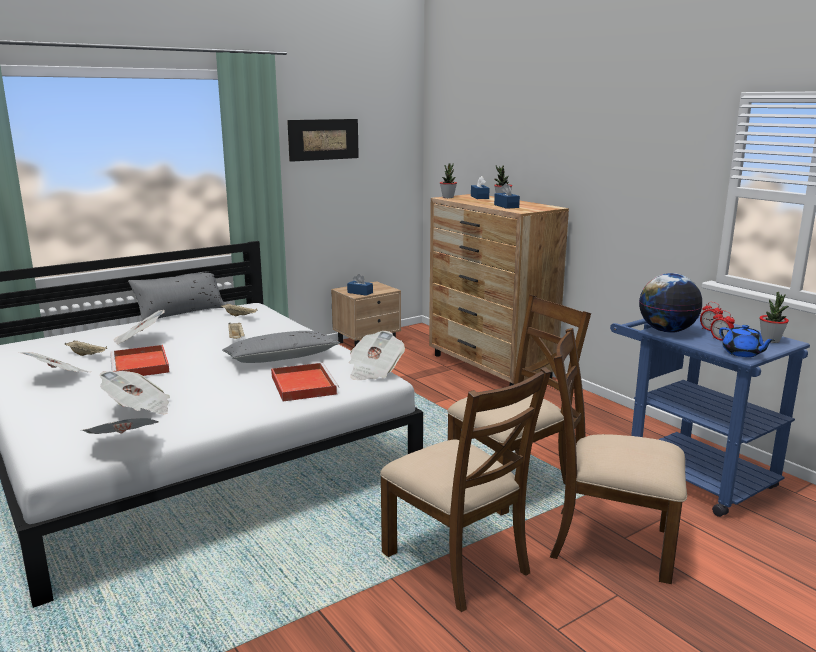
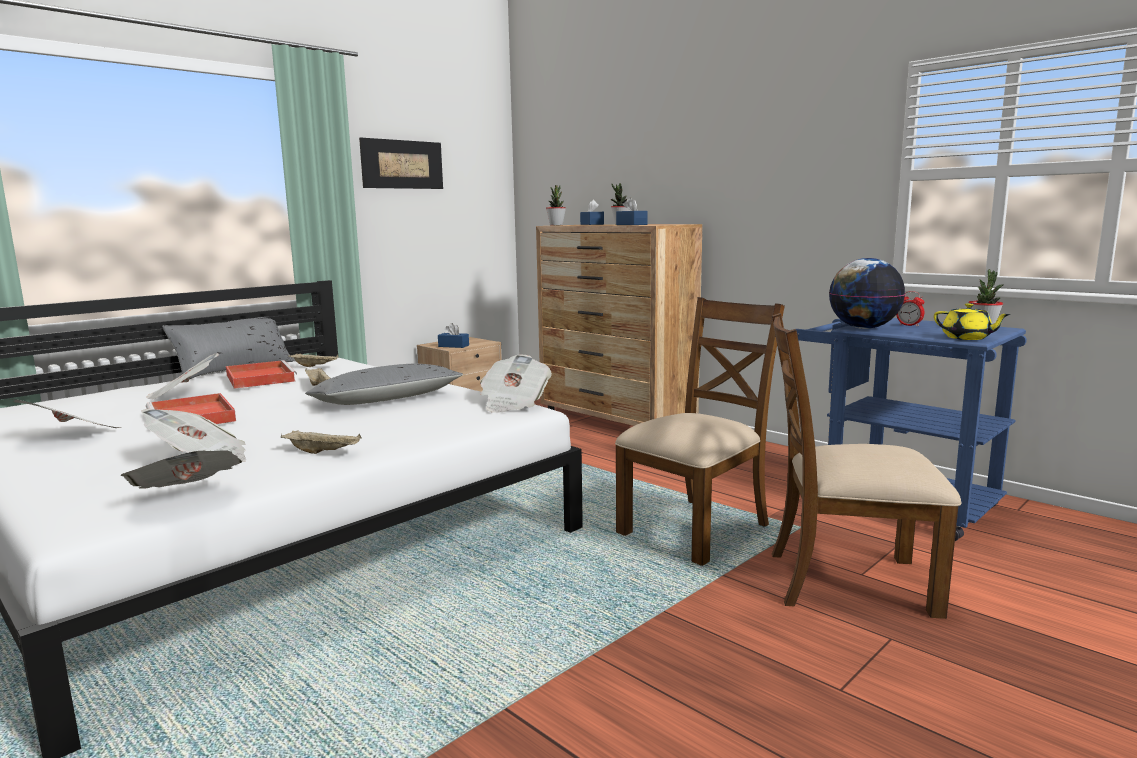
camera: 10 degrees left, 5 degrees down
(87, 355) = (111, 413): beige tray -> beige tray (324, 452)
(302, 384) = (426, 421): red tray -> red tray (259, 378)
(457, 563) = (672, 625): brown chair -> none
(720, 339) = (930, 330): alarm clock -> none
(742, 353) = (967, 338): blue teapot -> yellow teapot

